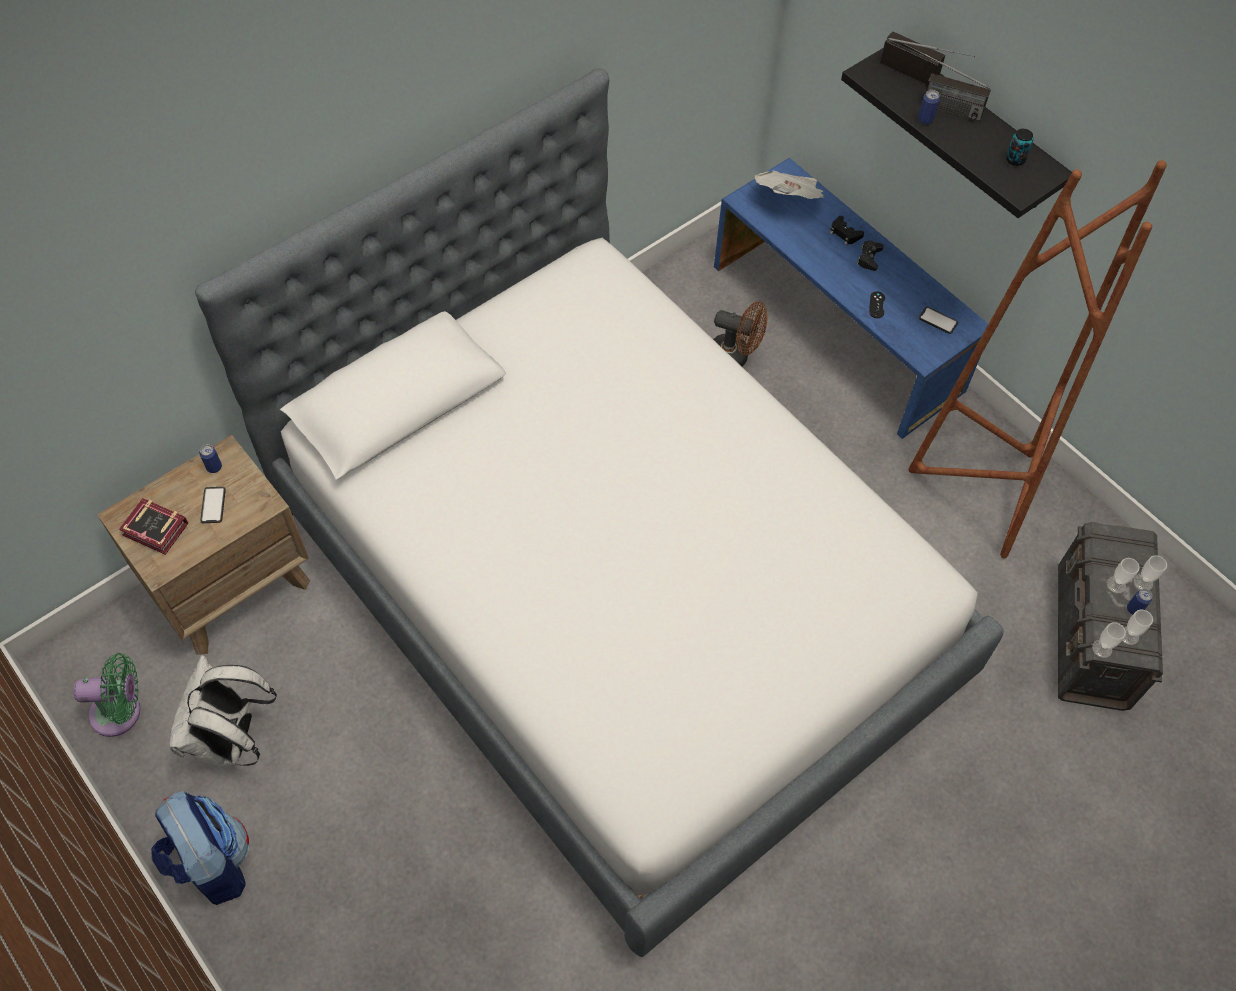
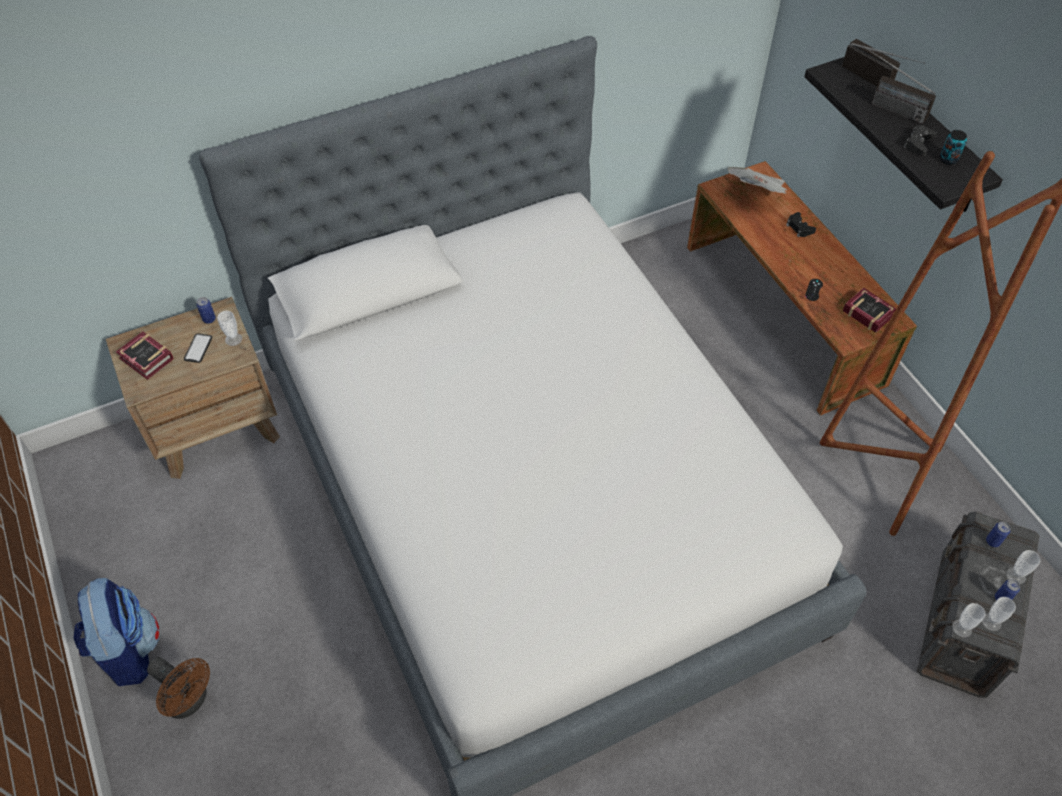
camera: 15 degrees right, 5 degrees down
(121, 712) = (97, 511): green fan -> none
(232, 740) = (177, 552): white backpack -> none
(735, 357) = (687, 322): brown fan -> brown fan (189, 700)
(839, 327) = (785, 313): blue bench -> brown bench
(869, 258) = (816, 251): black game controller -> black game controller (918, 144)
(925, 120) = (871, 116): can -> can (992, 541)
(938, 320) = (867, 311): phone -> book
(1116, 584) = (988, 572): cup -> cup (233, 339)

